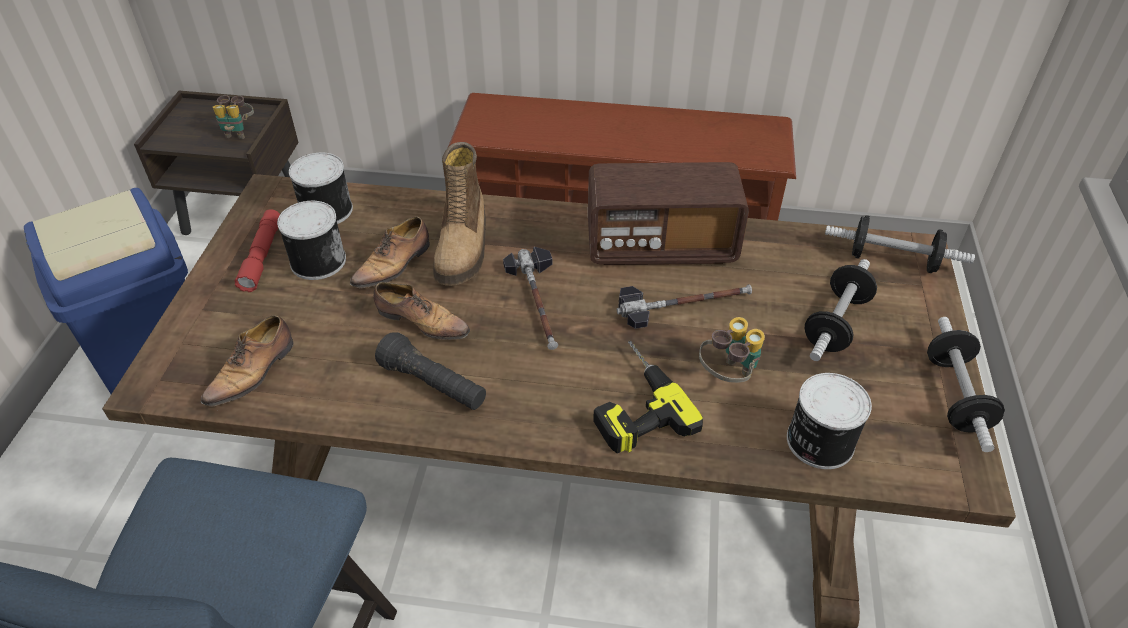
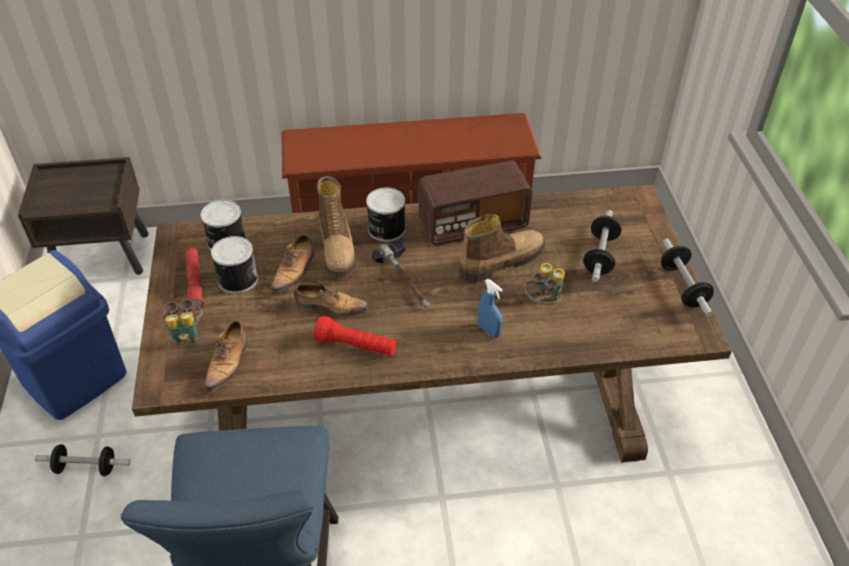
camera: 15 degrees left, 0 degrees up
(238, 132) = (100, 190): binoculars -> binoculars (186, 334)
(433, 385) = (356, 346): black flashlight -> red flashlight
(631, 402) = (489, 331): power drill -> blue spray bottle
(683, 304) = (500, 261): hammer -> boot
(818, 441) = (609, 331): can -> can (385, 229)
(892, 260) = (624, 207): dumbbell -> dumbbell (86, 468)

